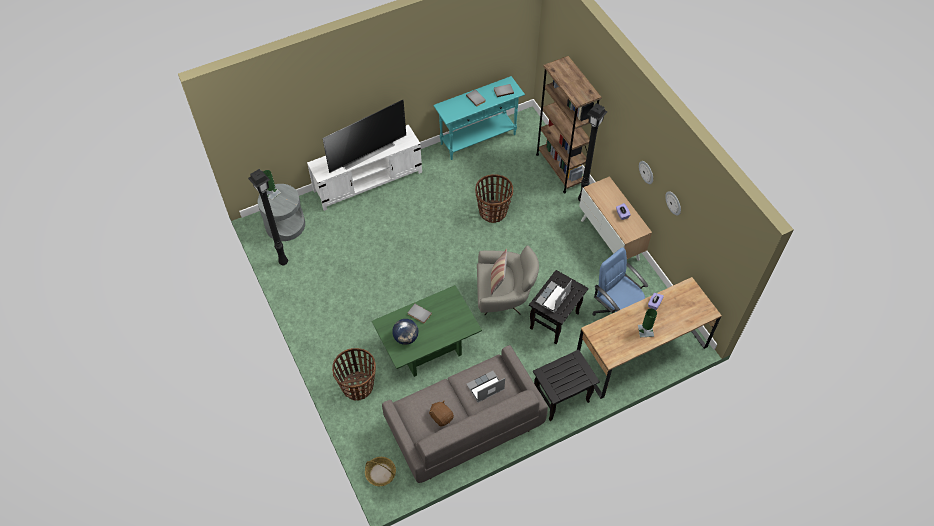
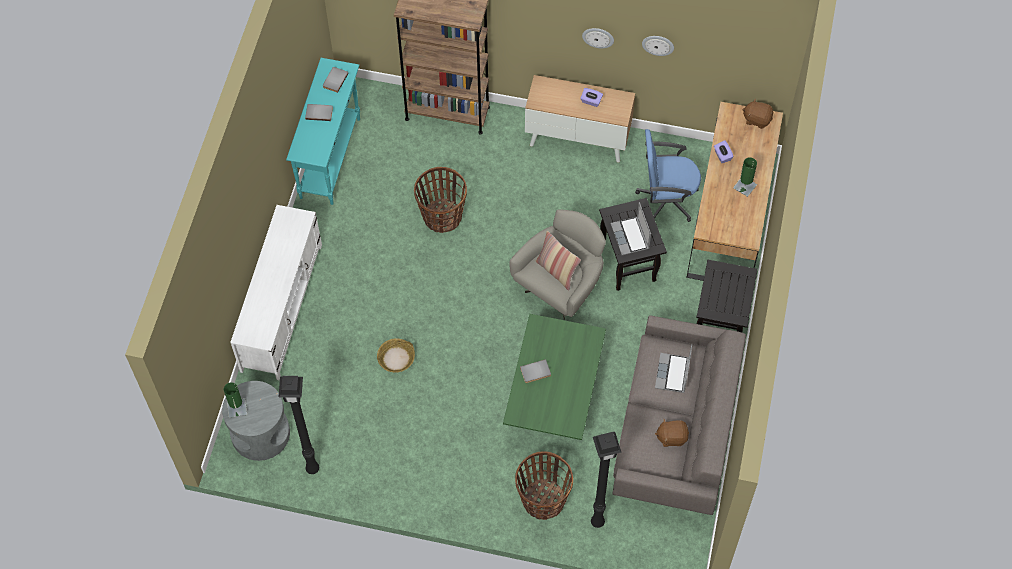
camera: 50 degrees left, 5 degrees up
(366, 152) = (276, 273): television -> none
(380, 473) = (663, 547): basket -> basket (396, 359)
(406, 338) = (553, 404): globe -> none
(583, 200) = (506, 124): black floor lamp -> black floor lamp (598, 521)
(701, 304) = (757, 119): none -> brown plush toy

